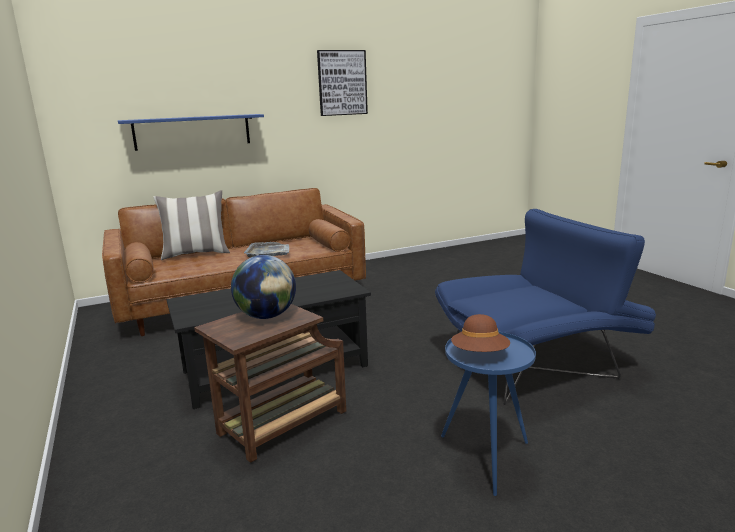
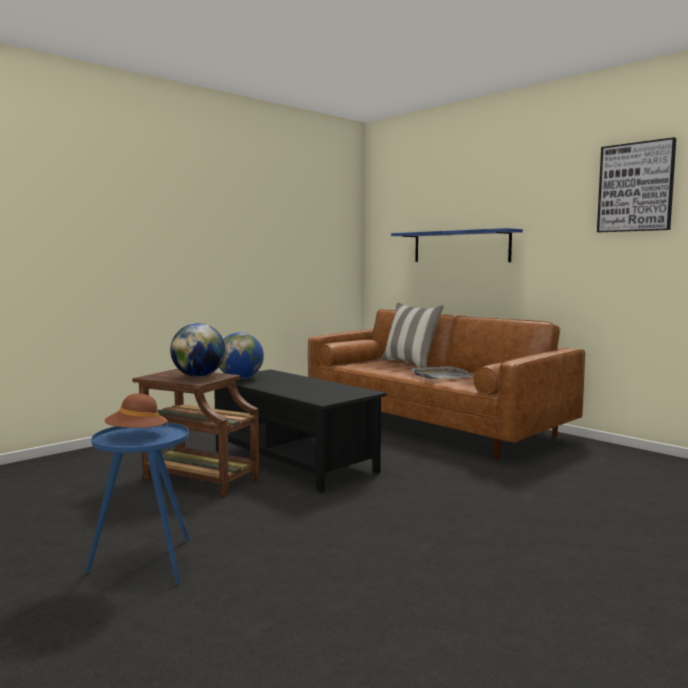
camera: 70 degrees right, 10 degrees down
(205, 314) = (240, 379): none -> globe
(538, 363) = (392, 587): blue armchair -> none

